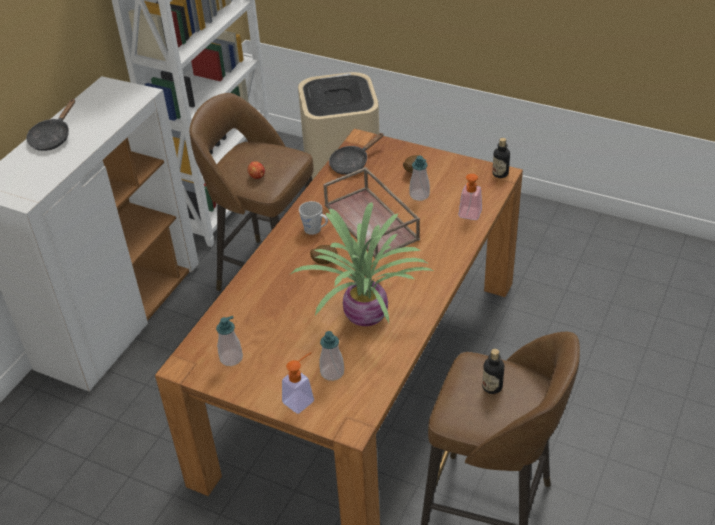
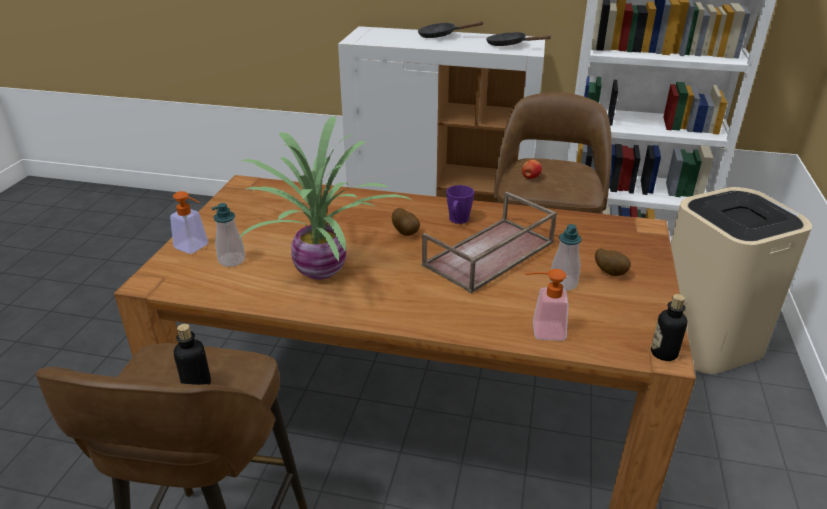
camera: 75 degrees right, 10 degrees down
(231, 358) = (254, 204): soap dispenser -> none
(315, 230) = (458, 220): grey mug -> purple mug
(352, 163) = (594, 227): black frying pan -> black frying pan (510, 45)

